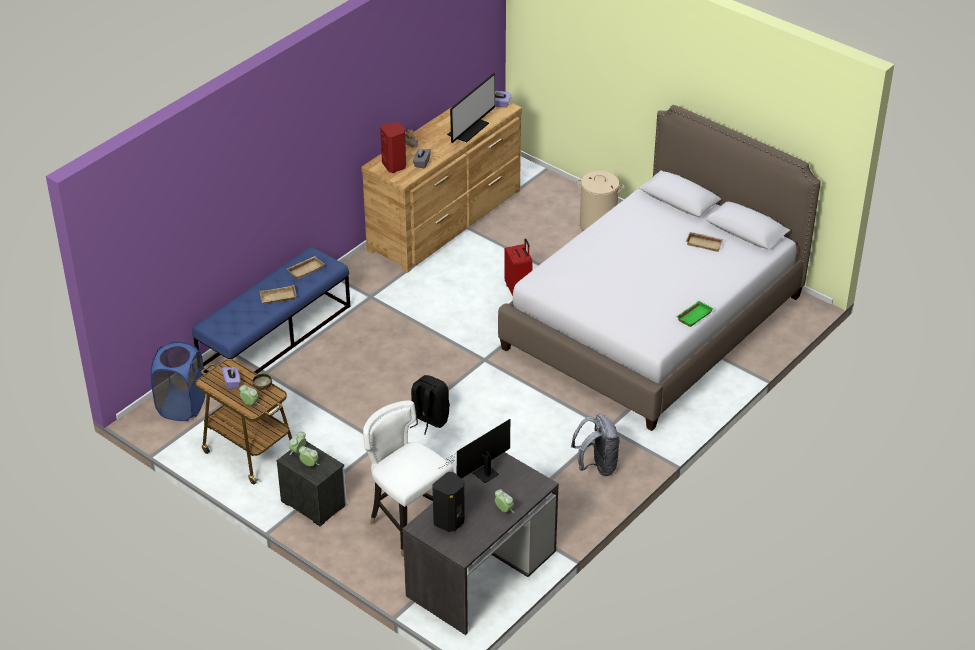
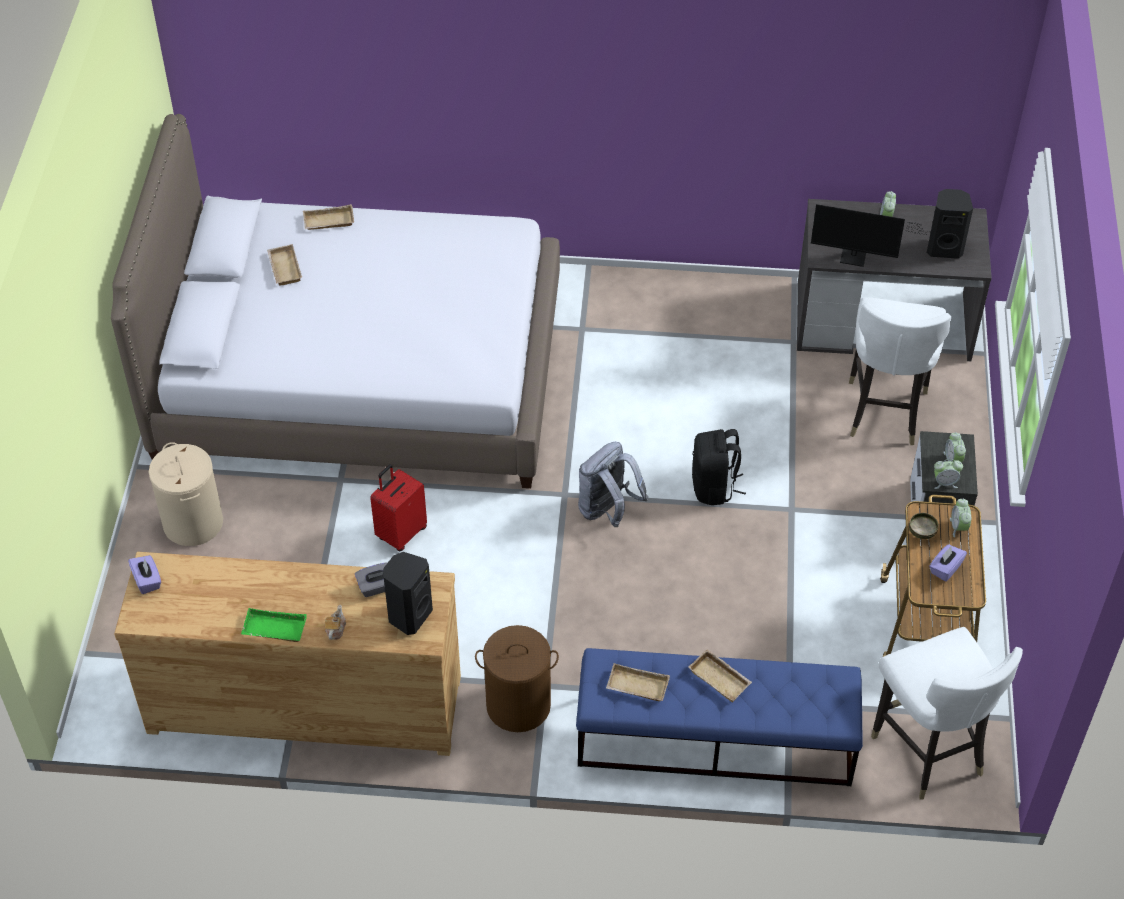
camera: 125 degrees left, 10 degrees up
(182, 406) = (928, 751): blue laundry basket -> white chair
(369, 283) = (518, 705): none -> brown laundry basket
(394, 165) = (408, 615): red speaker -> black speaker
(469, 129) = (245, 581): monitor -> none
(597, 466) = (649, 309): grey backpack -> grey backpack (607, 511)
(694, 315) = (435, 220): green tray -> green tray (273, 630)
(730, 274) = (328, 222): none -> beige tray

